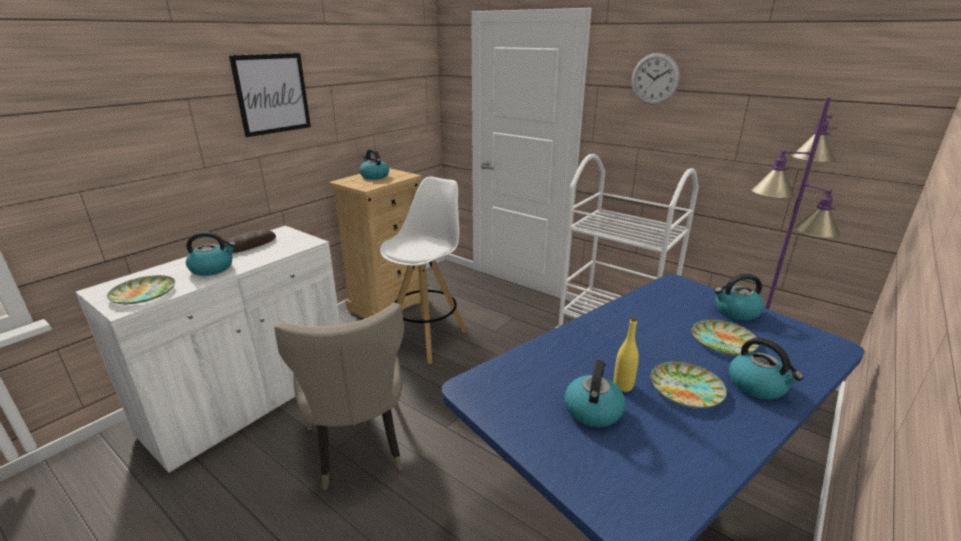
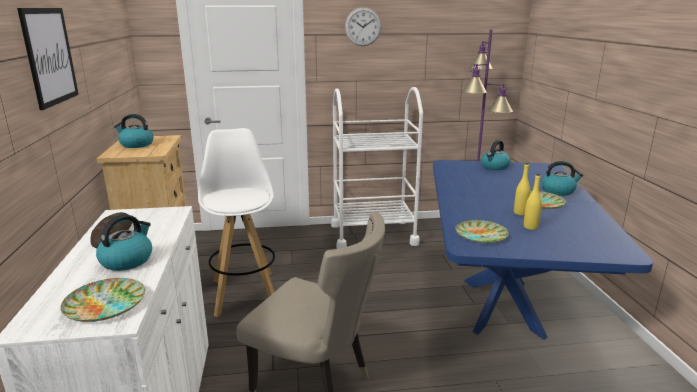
camera: 45 degrees left, 5 degrees down
(592, 409) = (530, 227): kettle -> yellow bottle
(722, 341) = (515, 180): plate -> plate (481, 235)

